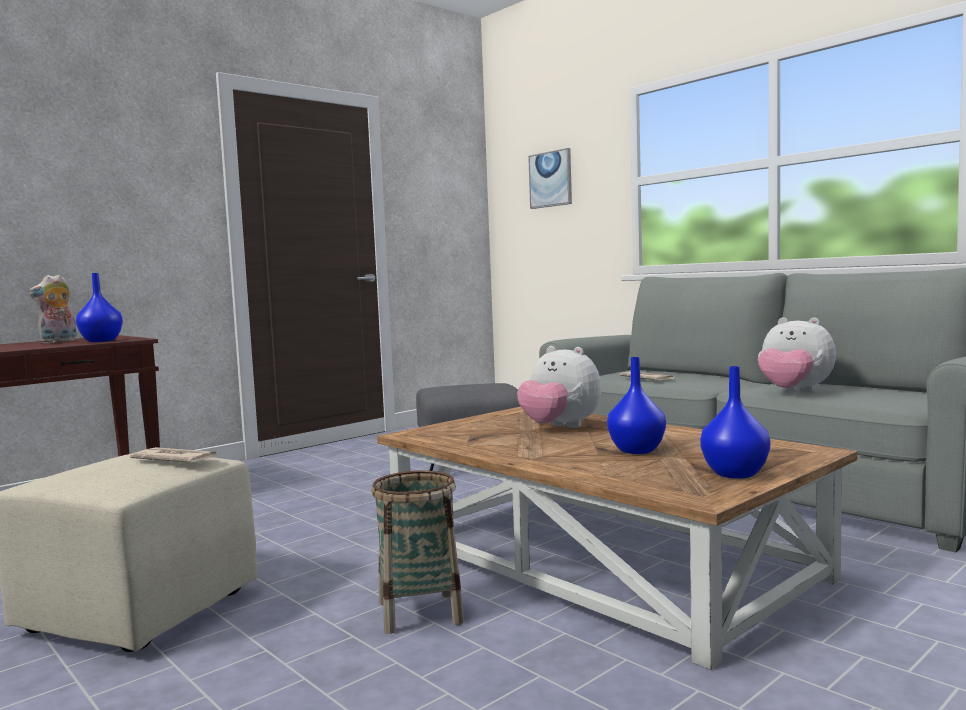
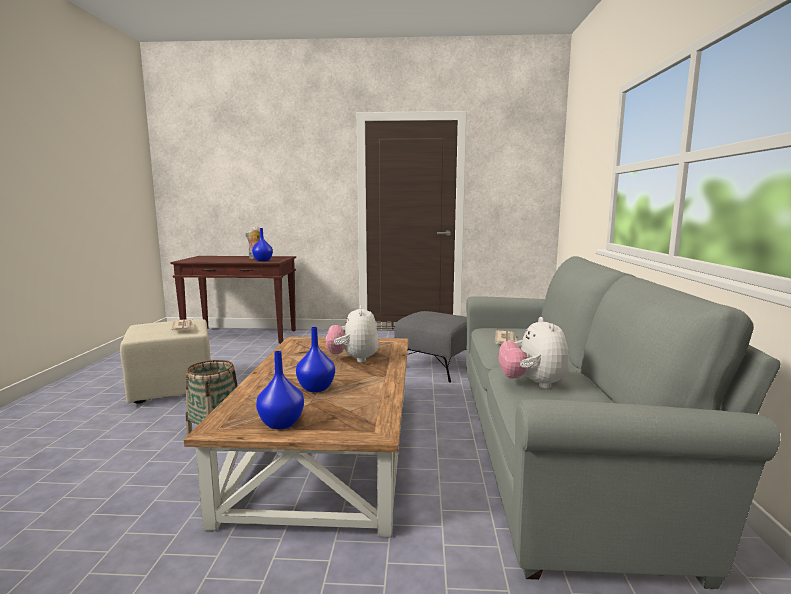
camera: 45 degrees right, 5 degrees up
(551, 179) = (583, 164): picture -> none

